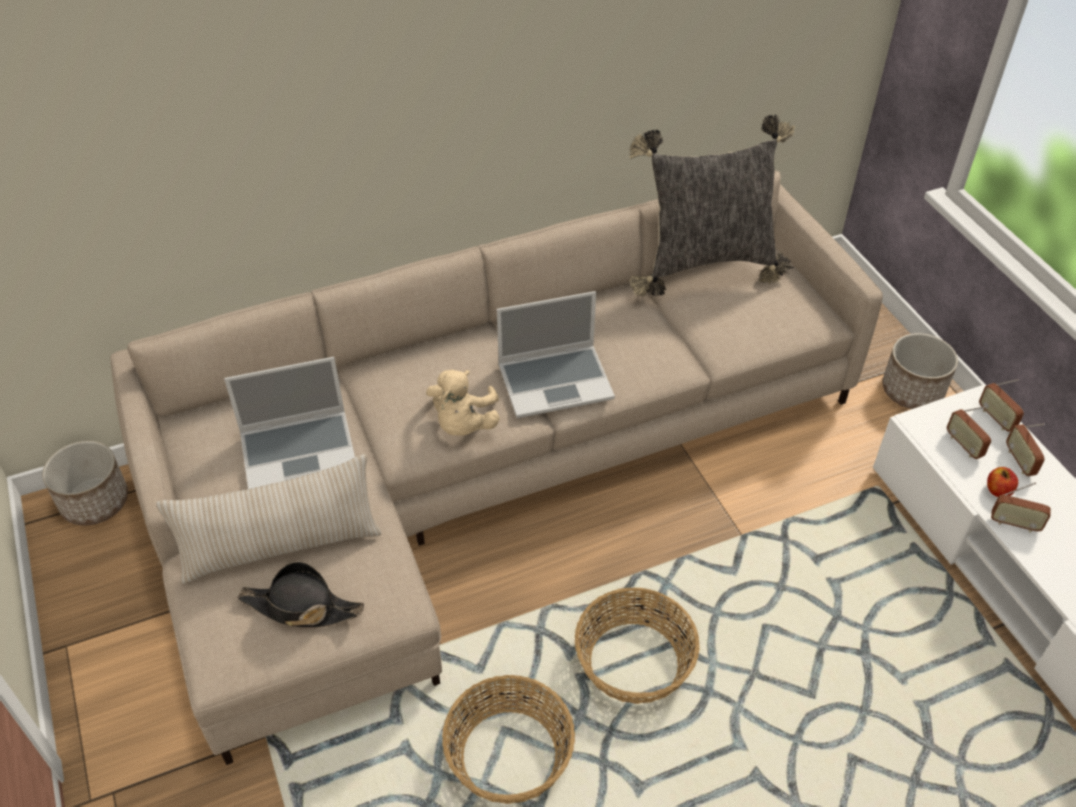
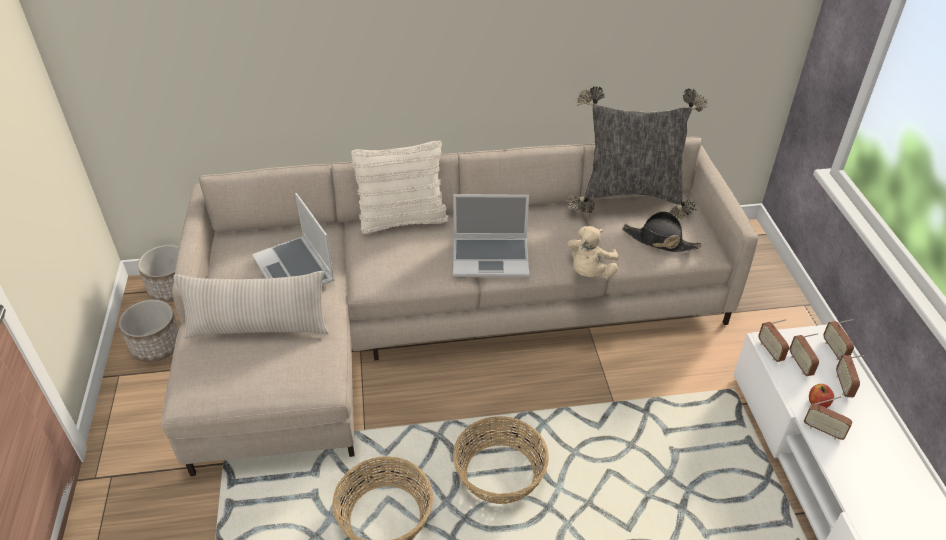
camera: 15 degrees right, 5 degrees down
(300, 451) = (295, 270): laptop -> laptop turned 60 degrees clockwise
(301, 607) = (255, 370): black hat -> black hat (659, 241)
(419, 350) = (403, 220): none -> beige pillow
(463, 424) = (414, 273): beige plush toy -> beige plush toy (589, 271)
(912, 390) = (785, 325): planter -> planter (157, 345)
(924, 435) = (770, 351): none -> radio

